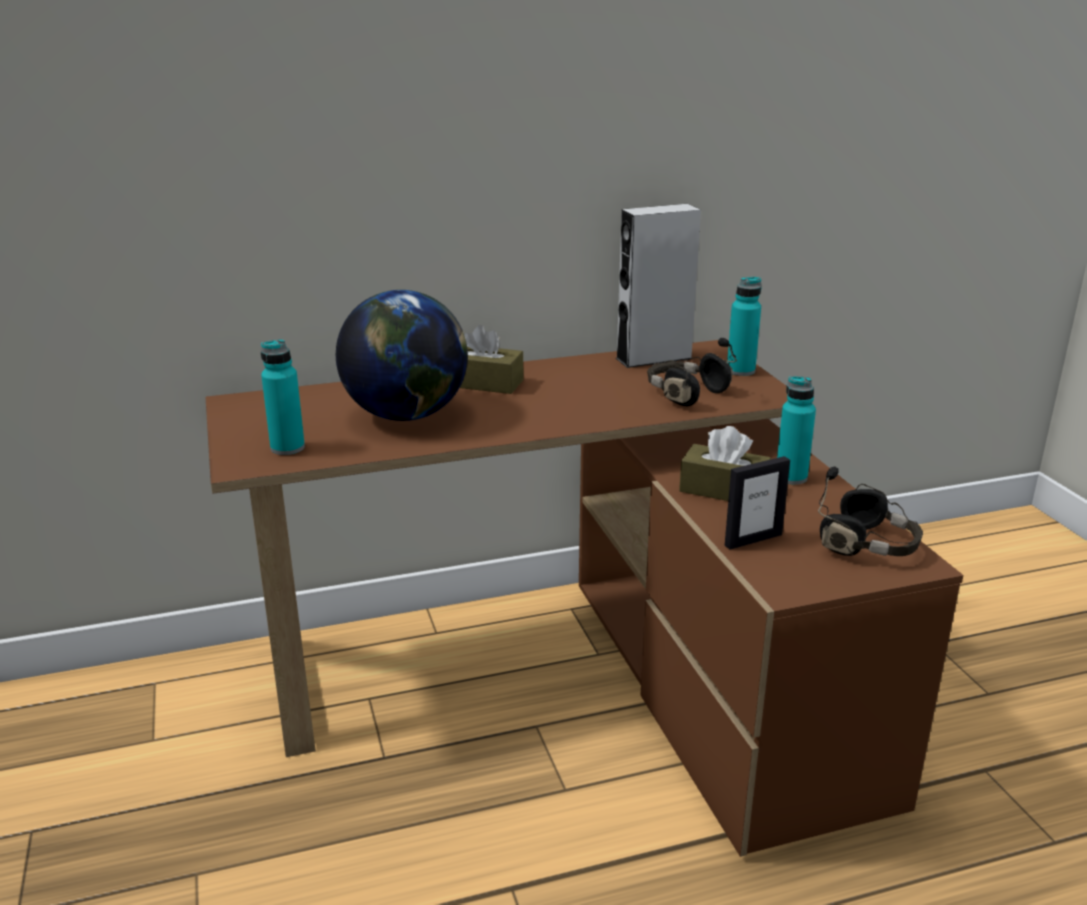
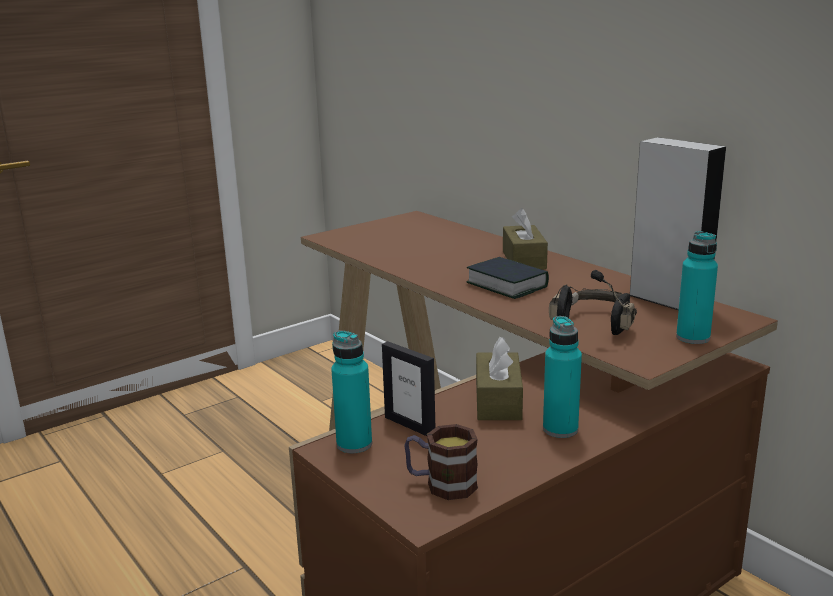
camera: 70 degrees right, 5 degrees down
(287, 448) = (358, 239): turquoise bottle -> turquoise bottle (354, 444)
(406, 415) = (439, 253): globe -> none
(552, 405) = (507, 285): none -> book
(868, 546) = (441, 484): black headphones -> mug

